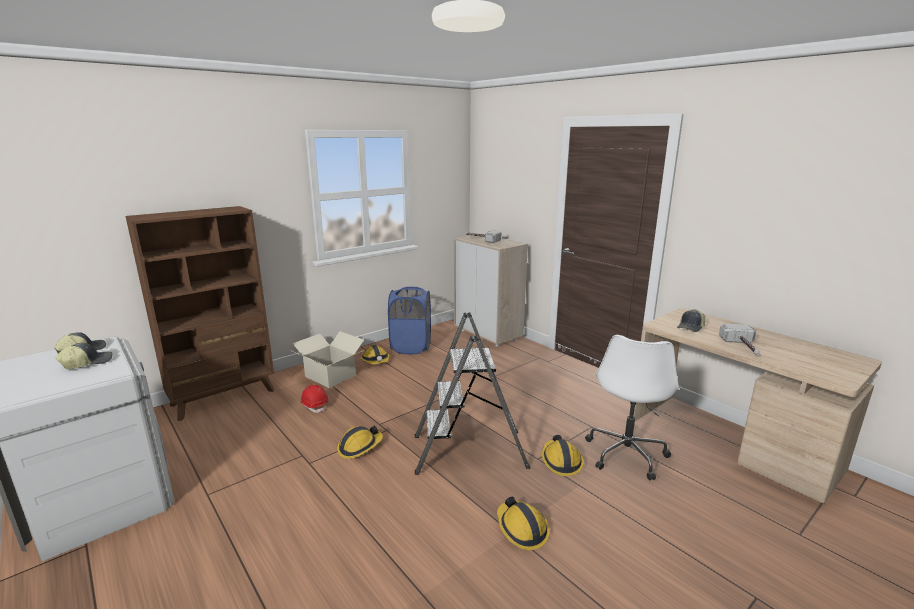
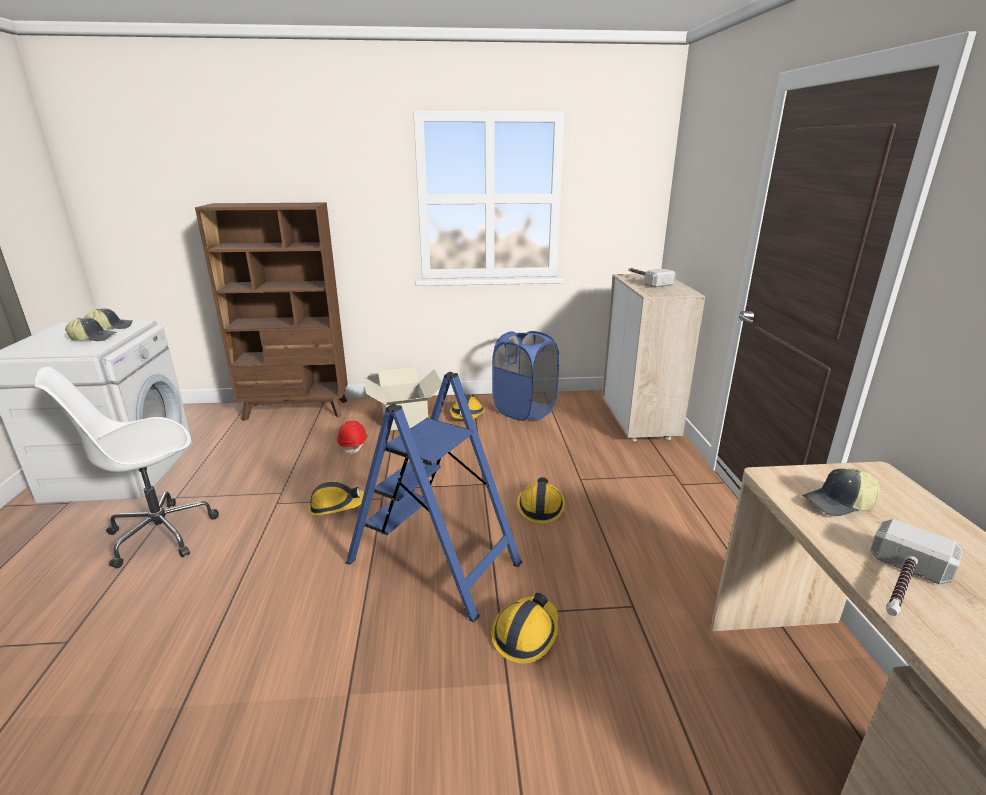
camera: 35 degrees right, 5 degrees up
(471, 450) = (435, 563): grey step ladder -> blue step ladder
(521, 529) = (364, 697): hard hat -> hard hat (540, 507)
(626, 456) = (632, 678): white office chair -> white office chair (158, 535)

